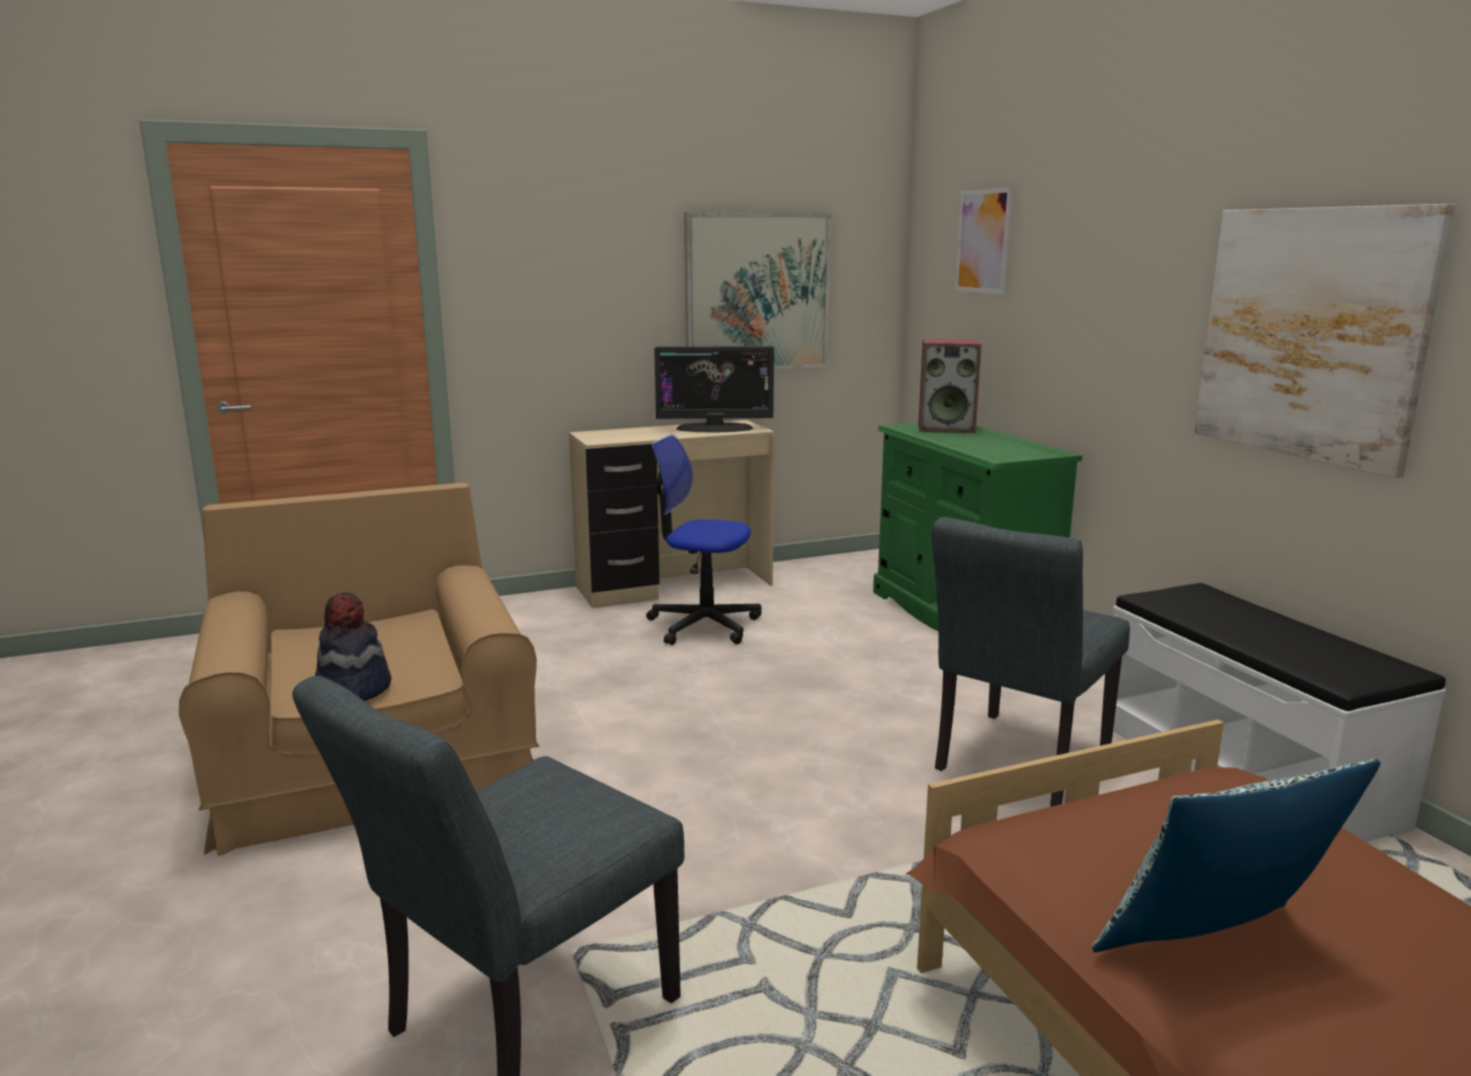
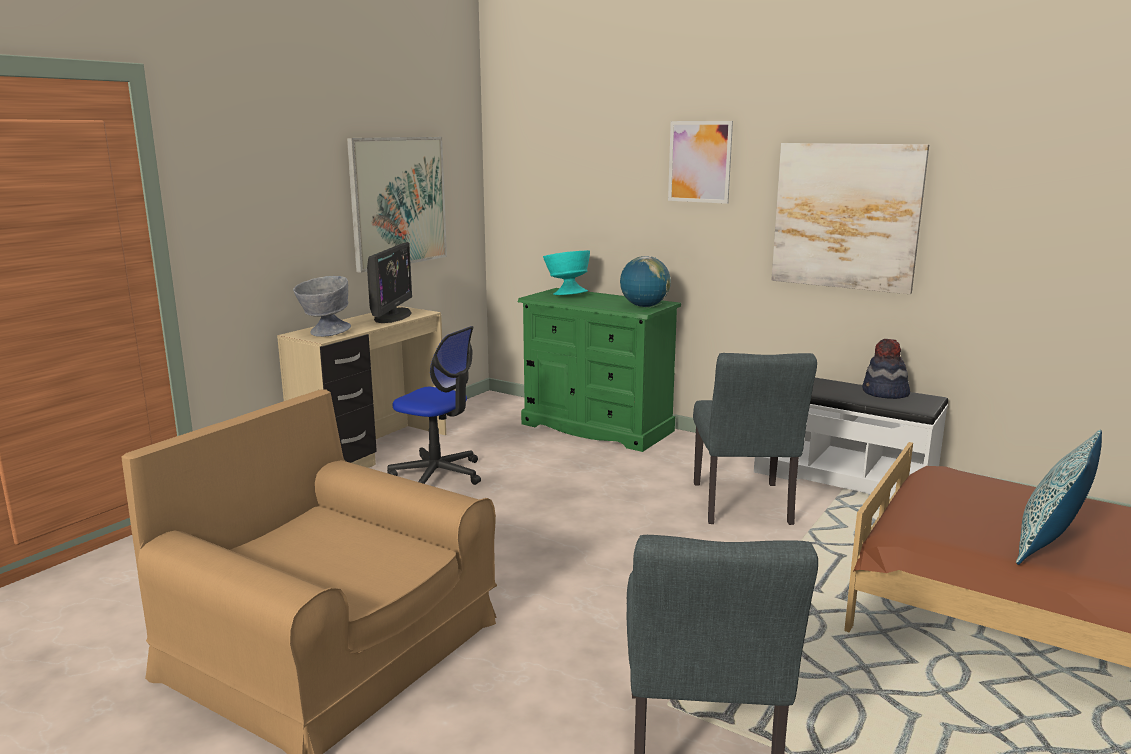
camera: 35 degrees left, 0 degrees up
(353, 689) = (370, 581): hat -> hat (884, 393)
(610, 436) = (325, 334): none -> grey bowl
(703, 625) = (438, 475): office chair -> office chair turned 135 degrees counterclockwise
(714, 428) = (392, 316): monitor -> monitor turned 45 degrees counterclockwise
(947, 428) = (566, 294): speaker -> turquoise bowl
(983, 241) = (568, 158): picture -> picture (699, 162)
(1015, 453) = (644, 306): none -> globe

